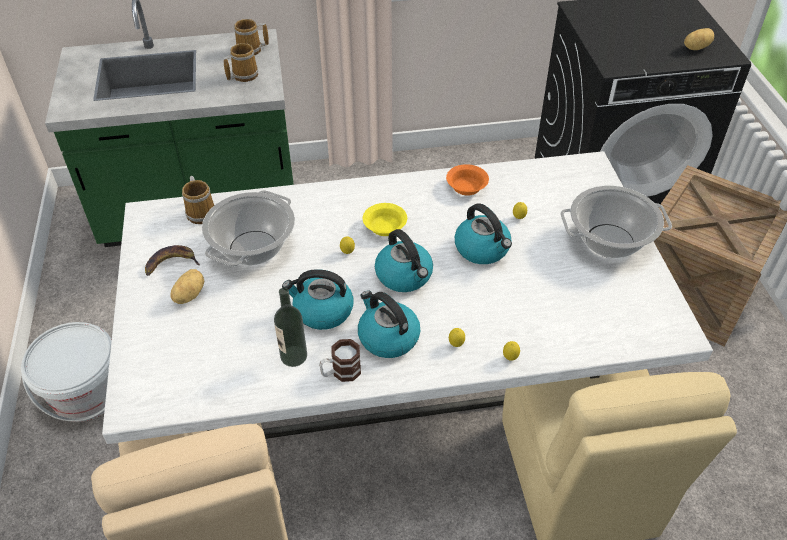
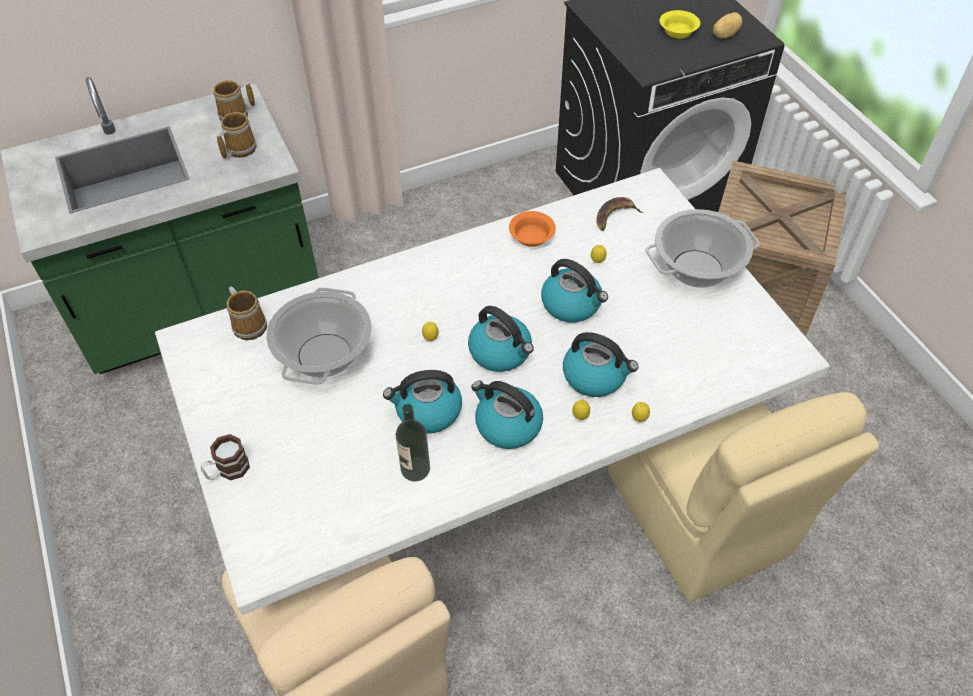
camera: 15 degrees left, 5 degrees up
(86, 395) = (143, 553): white bucket -> none
(171, 263) = (238, 393): banana -> banana (615, 216)
(188, 295) = (273, 426): potato -> none
(341, 372) = (472, 475): mug -> mug (228, 470)
(384, 226) = (459, 300): yellow bowl -> yellow bowl (677, 31)
(482, 313) = (595, 376): none -> kettle

